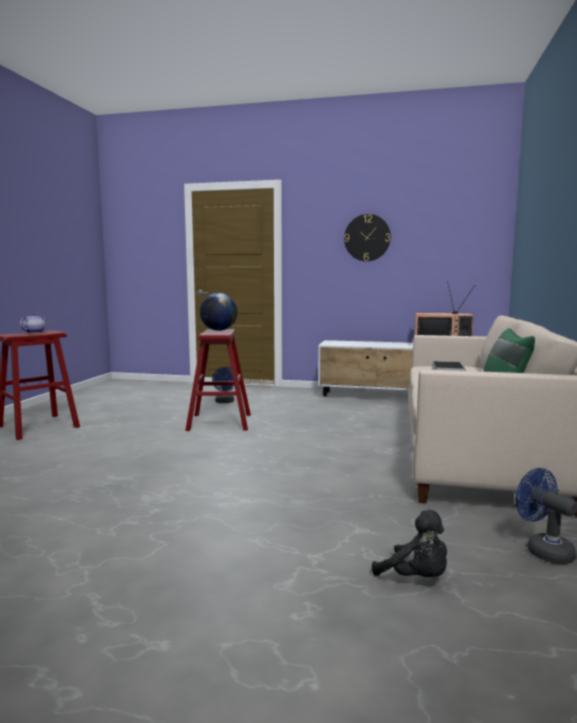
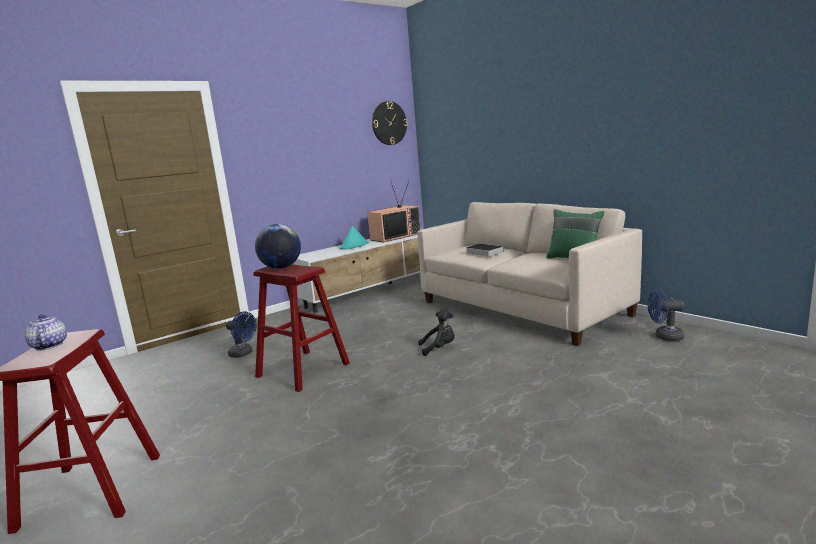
camera: 50 degrees left, 5 degrees up
(367, 237) = (310, 145): wall clock -> wall clock (389, 123)
(385, 344) = (354, 246): none -> turquoise hat
(416, 578) = (678, 377): black plush toy -> black plush toy (439, 348)

